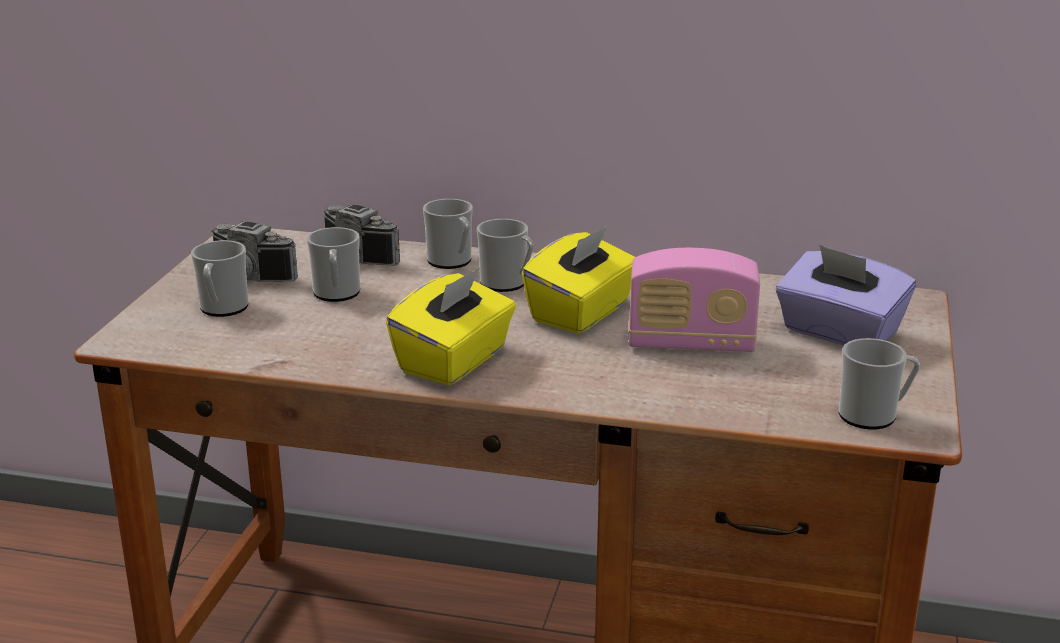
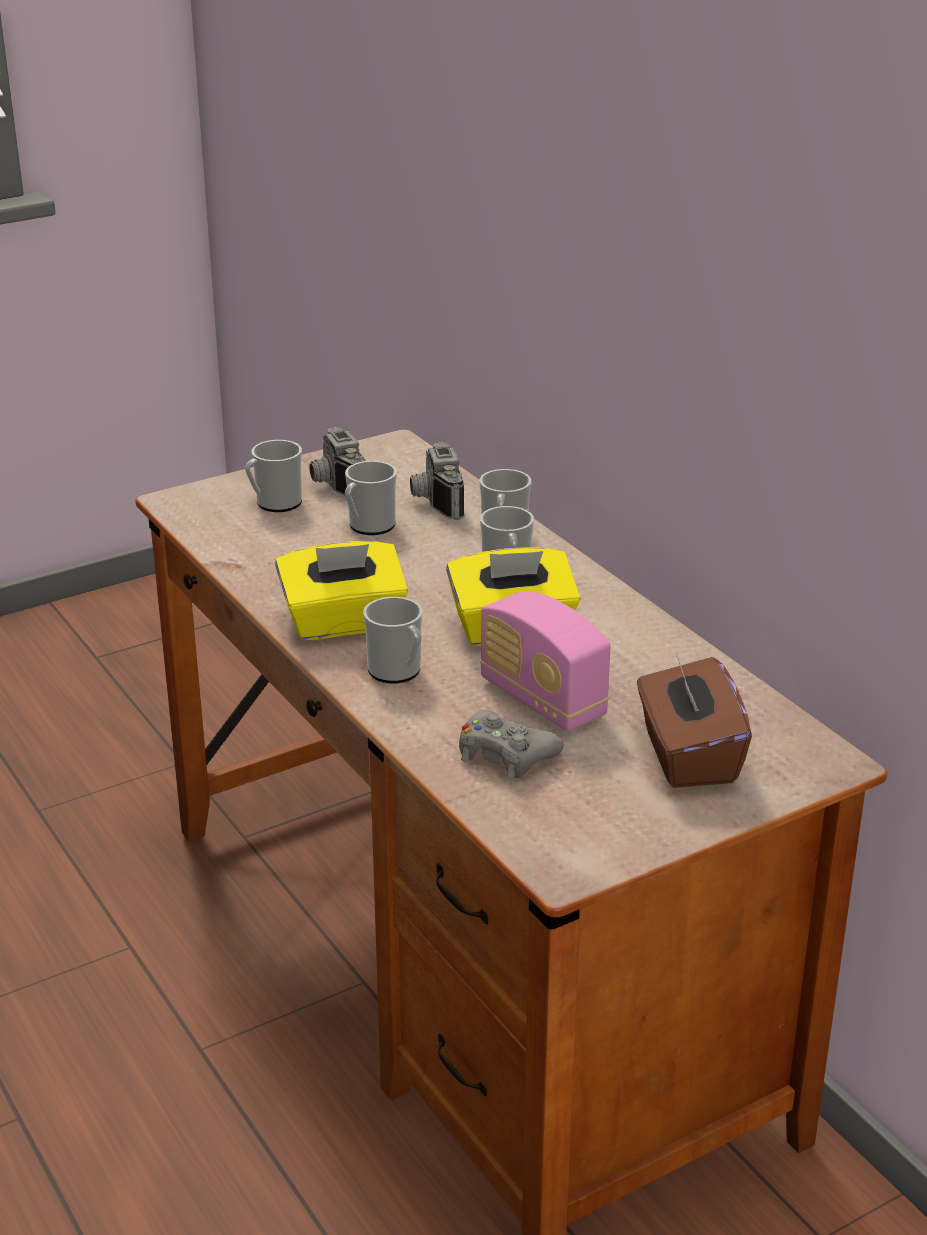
camera: 45 degrees right, 5 degrees up
(741, 386) = (505, 755): none -> grey game controller
(839, 333) = (687, 756): purple tissue box -> brown tissue box
(873, 416) = (555, 838): mug -> mug (398, 672)

